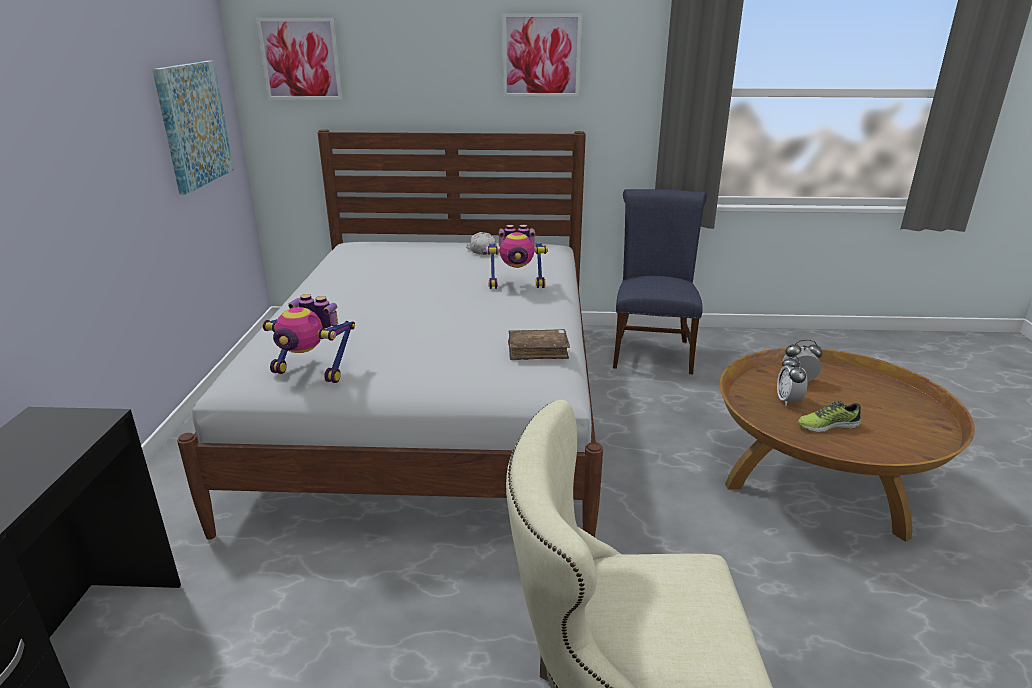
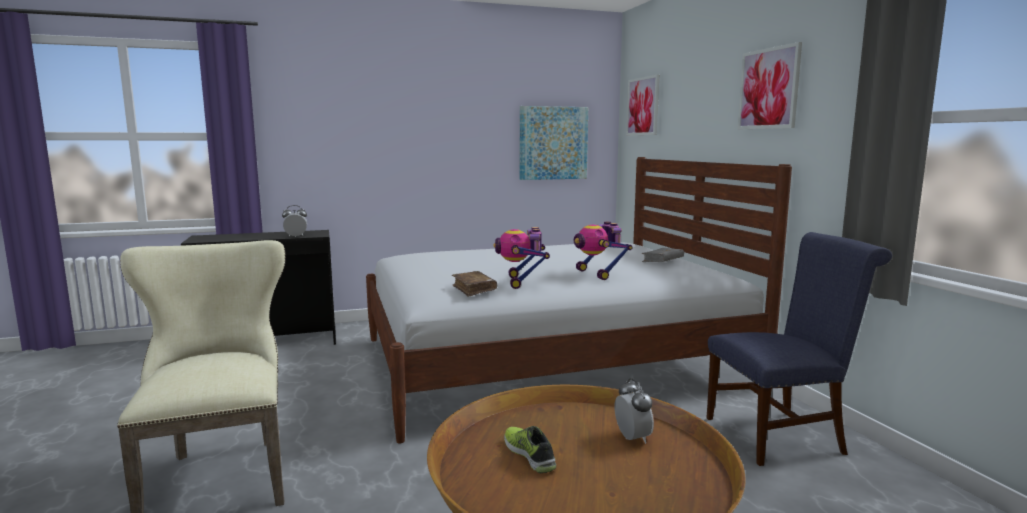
camera: 70 degrees right, 15 degrees down
(312, 372) = (409, 260): toy robot -> toy robot (522, 282)
(481, 250) = (662, 261): white cap -> grey book
(788, 401) = (572, 432): alarm clock -> alarm clock (296, 236)

